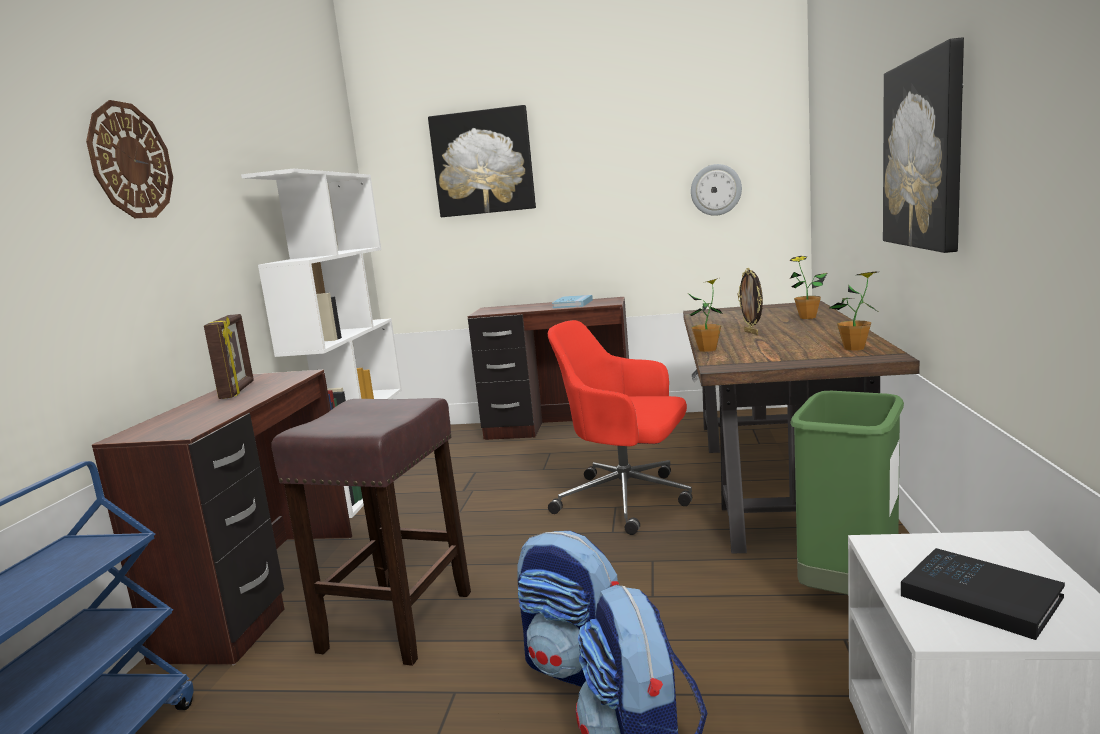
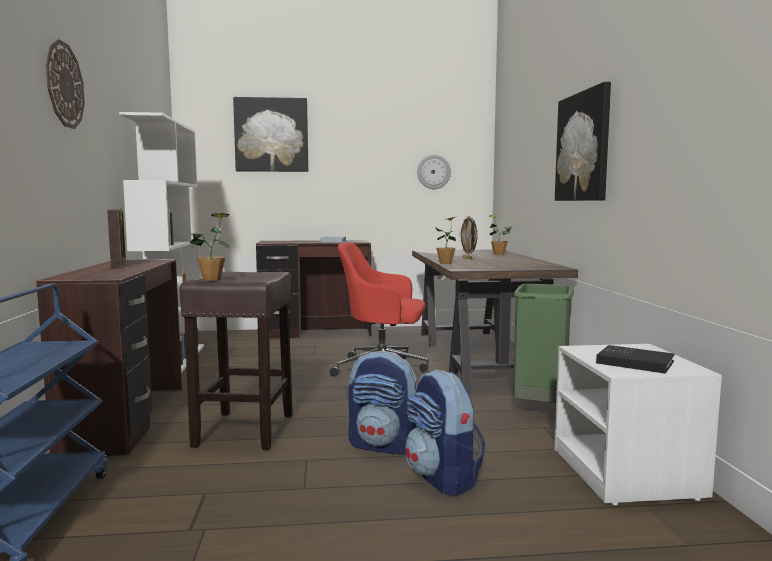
camera: 15 degrees left, 5 degrees down
(854, 348) = (537, 265): potted plant -> potted plant (212, 279)

